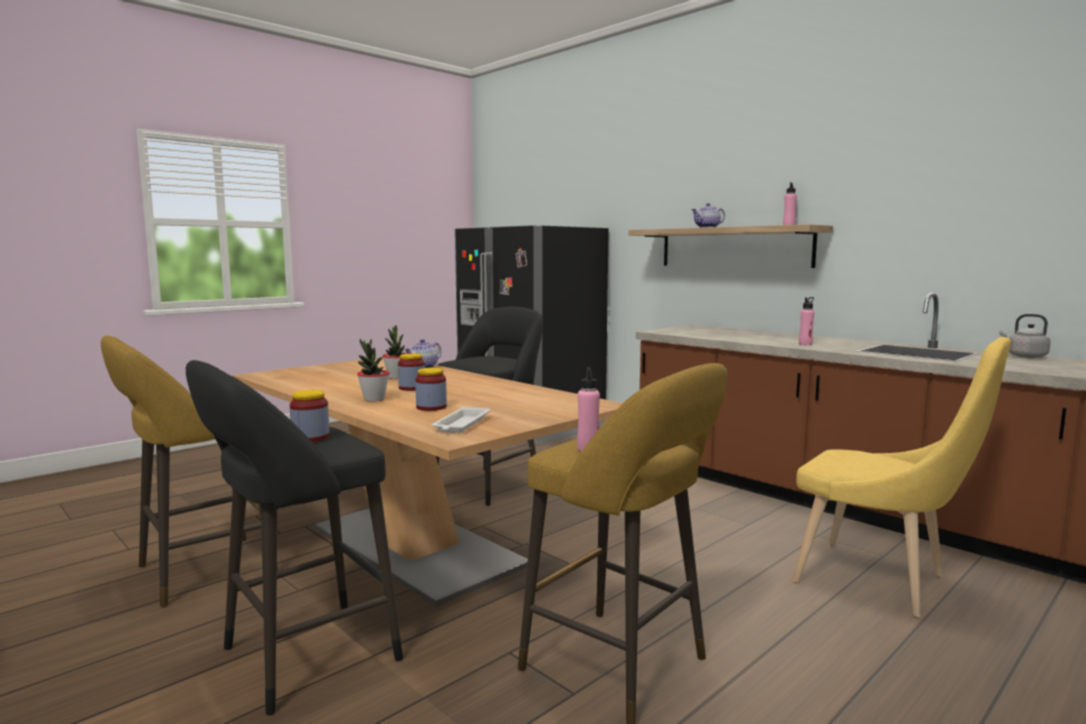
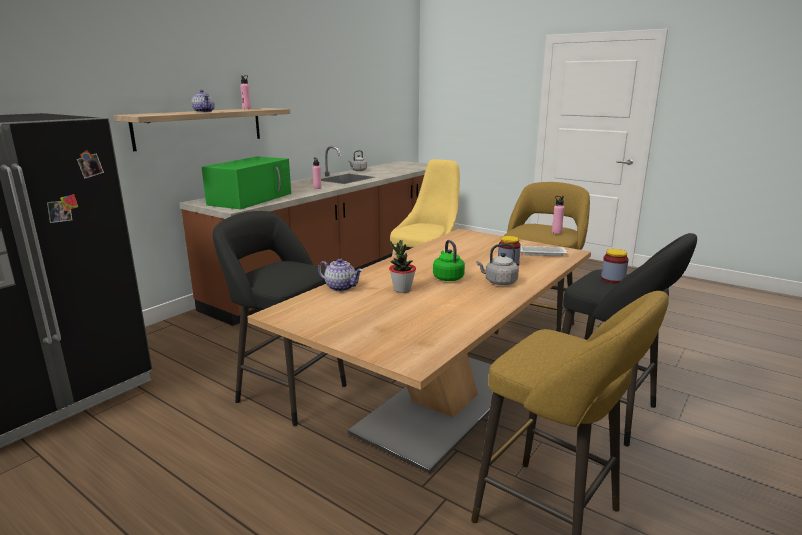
camera: 100 degrees left, 10 degrees up
(374, 399) = (499, 282): potted plant -> grey kettle
(412, 388) = (447, 277): jar -> green kettle
(715, 333) = (251, 199): none -> green microwave

